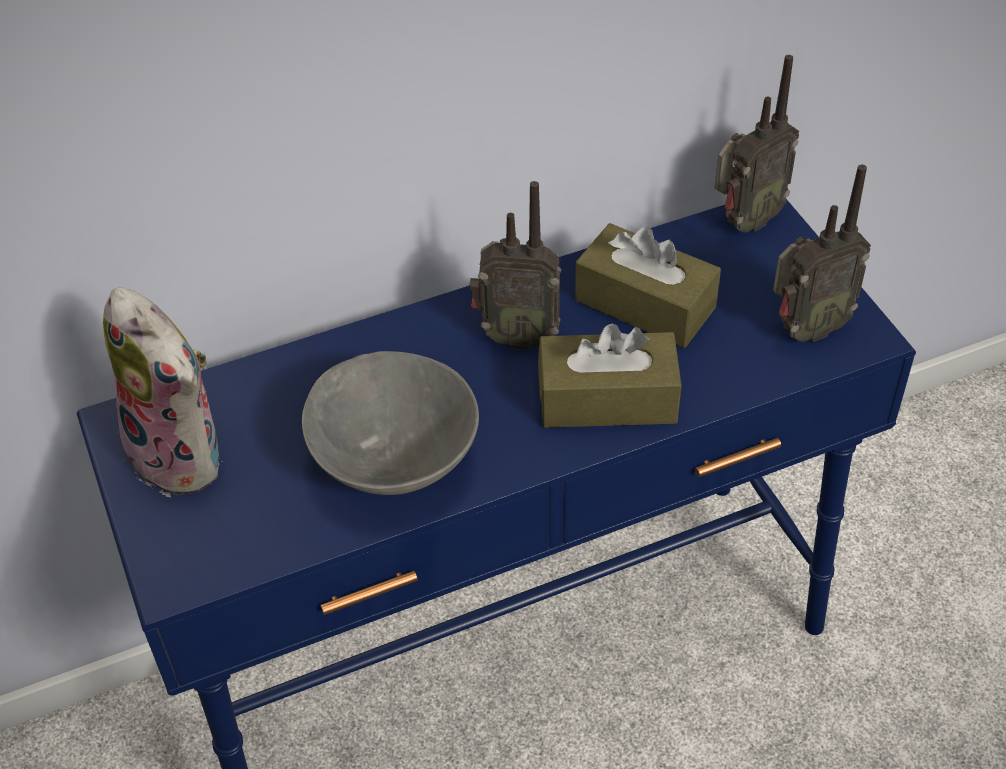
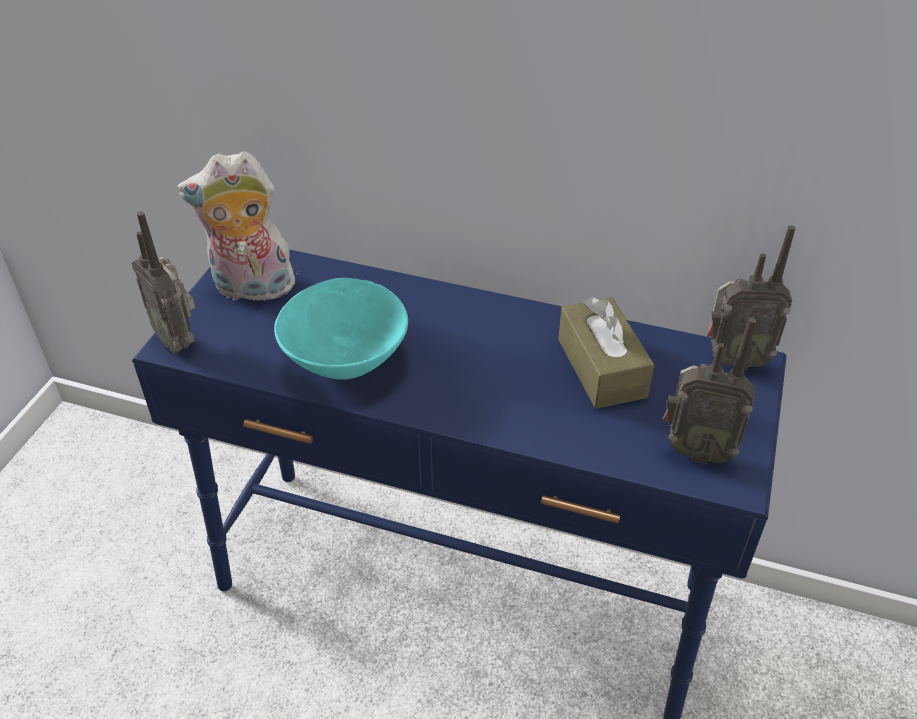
camera: 40 degrees right, 5 degrees down
(185, 455) = (251, 289): plush toy -> plush toy turned 90 degrees clockwise
(395, 460) = (347, 360): grey bowl -> turquoise bowl
(517, 336) = (498, 338): radio -> radio (178, 340)
(607, 399) = (508, 406): brown tissue box -> none

